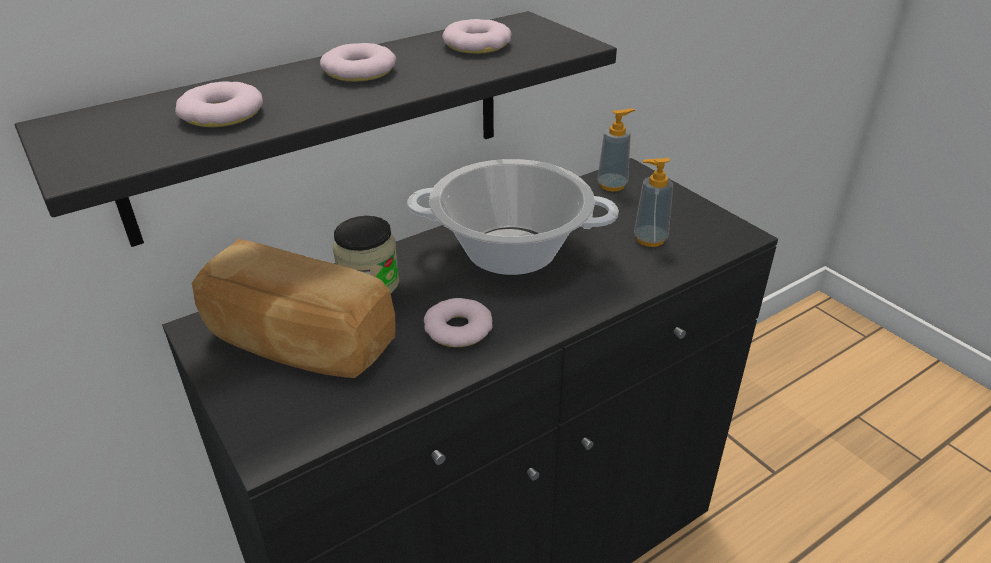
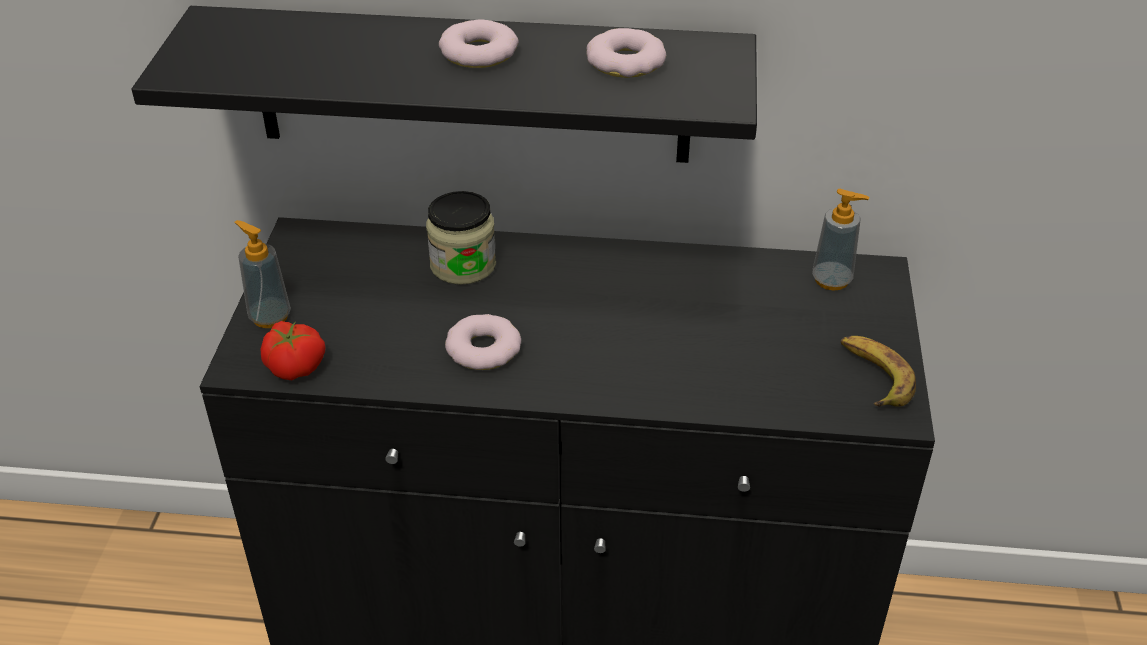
camera: 40 degrees right, 5 degrees up
(222, 114) = (319, 57): donut -> none
(298, 343) = (351, 289): bread -> none
(321, 422) = (296, 365): none -> tomato
(511, 250) = (625, 299): cooking pot -> none
(650, 239) = (782, 362): soap dispenser -> soap dispenser (270, 317)
(704, 222) = (873, 376): none -> banana

